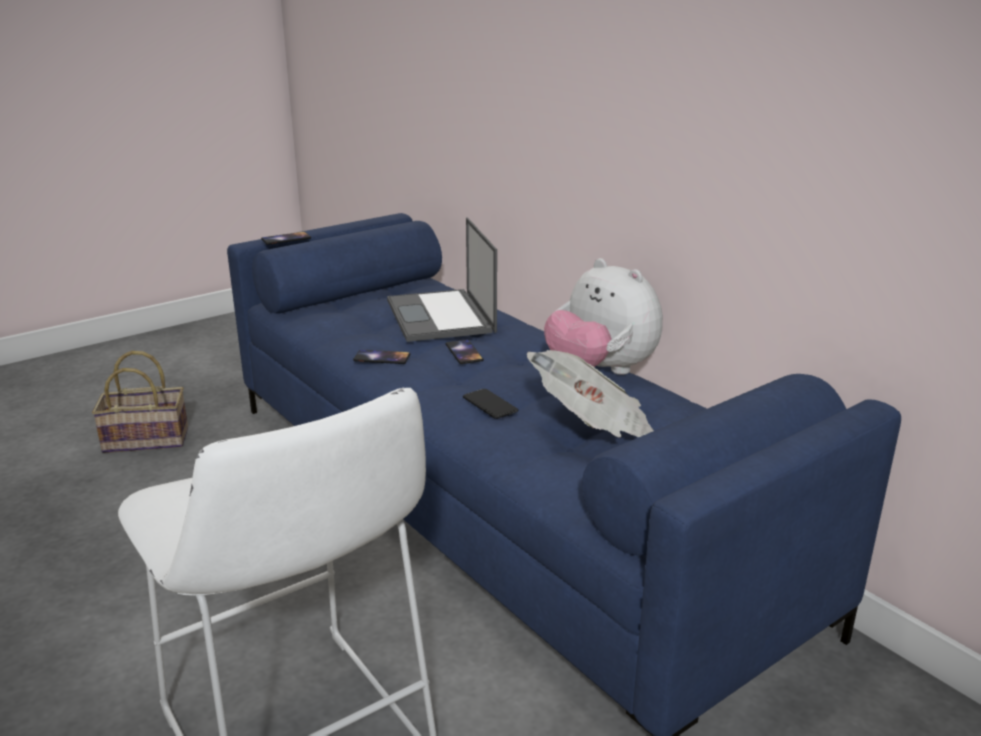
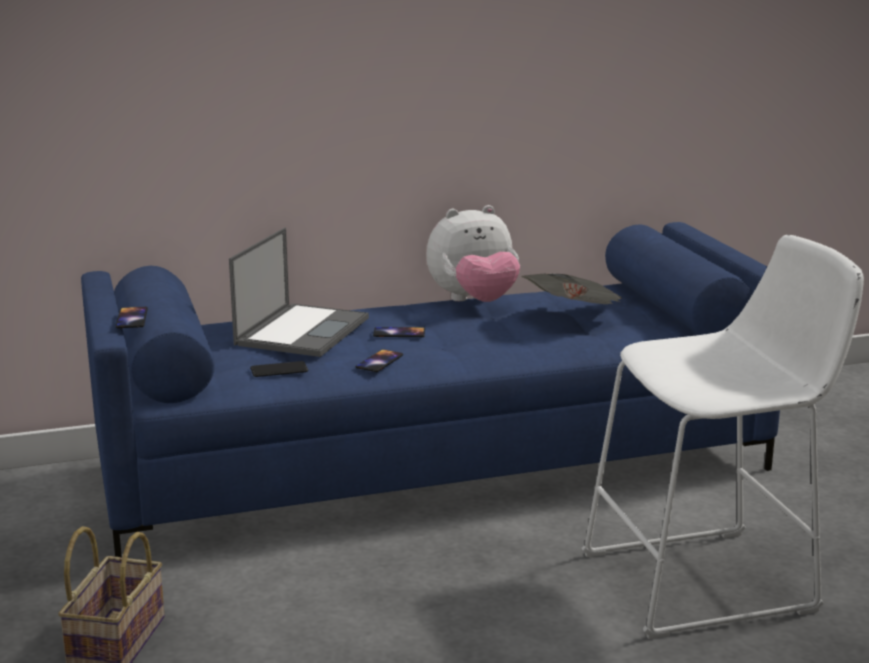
camera: 70 degrees left, 5 degrees down
(441, 316) = (302, 330): laptop -> laptop turned 75 degrees counterclockwise
(490, 404) = (511, 338): phone -> phone (279, 370)

